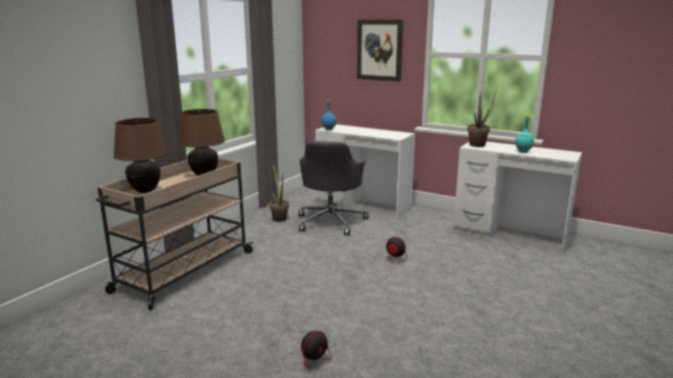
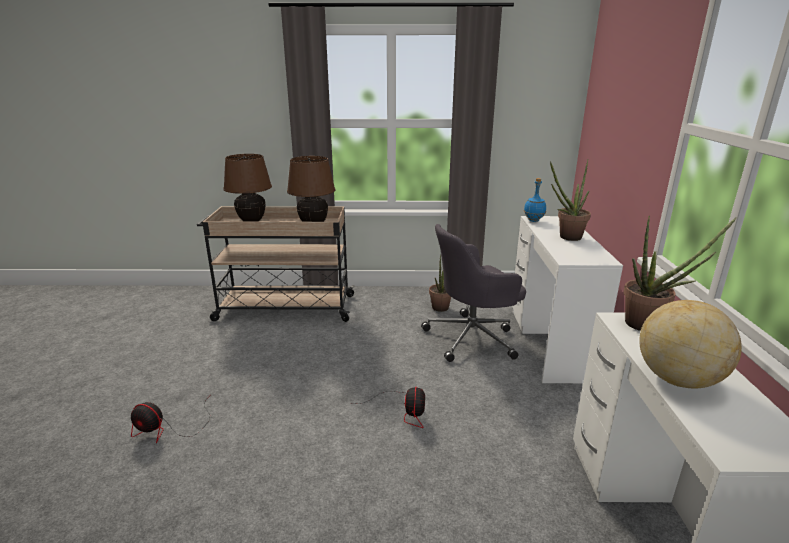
camera: 60 degrees right, 5 degrees up
(366, 131) = (566, 237): none -> potted plant
(379, 50) = (639, 112): picture -> none
(523, 152) = (677, 379): turquoise bottle -> globe

